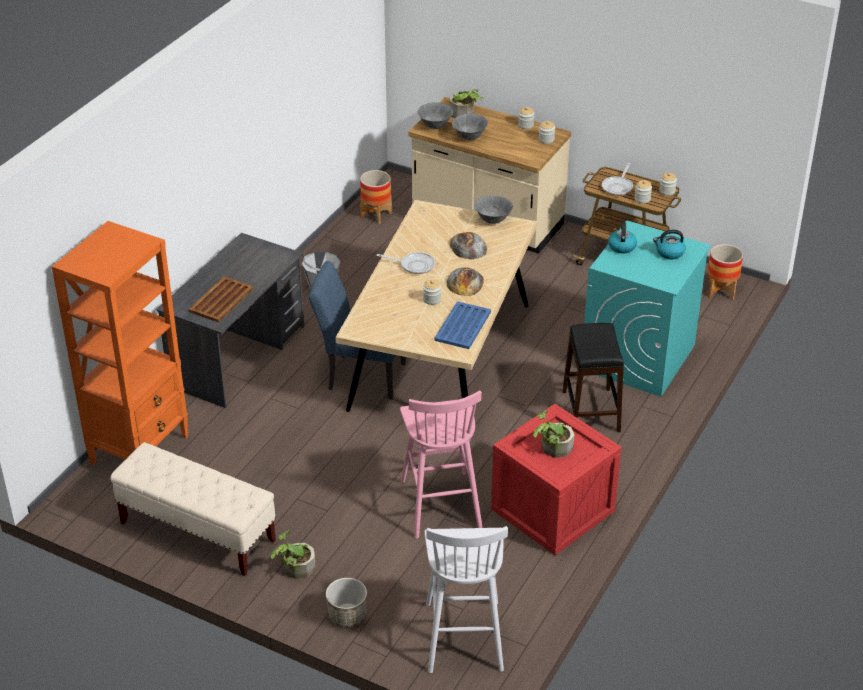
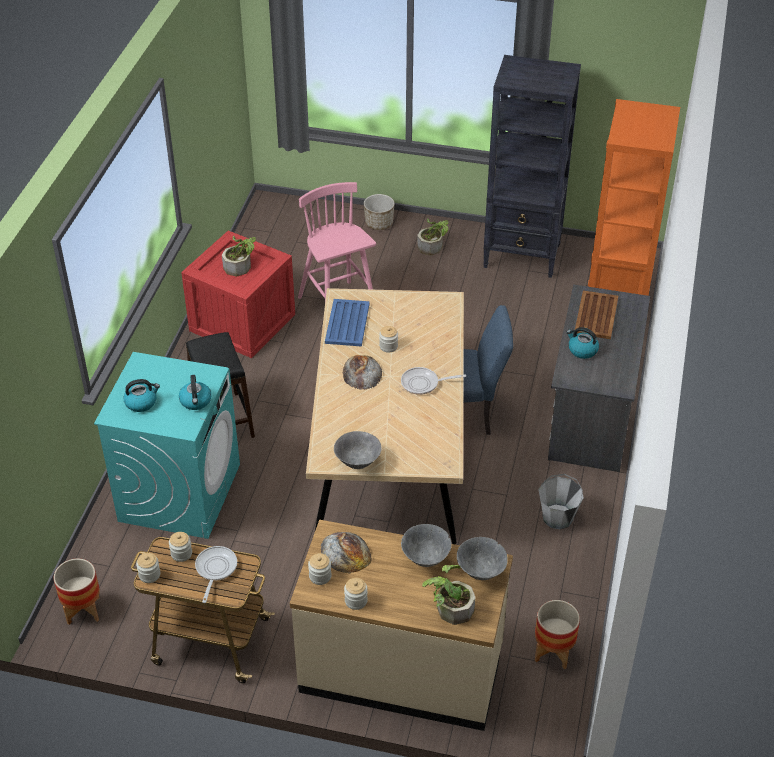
camera: 165 degrees right, 5 degrees up
(197, 532) = (522, 256): beige bench -> black bookcase
(256, 274) = (582, 350): none -> kettle
(463, 635) = (290, 226): white stool -> none
(468, 247) = (374, 419): bread -> bread (346, 552)

